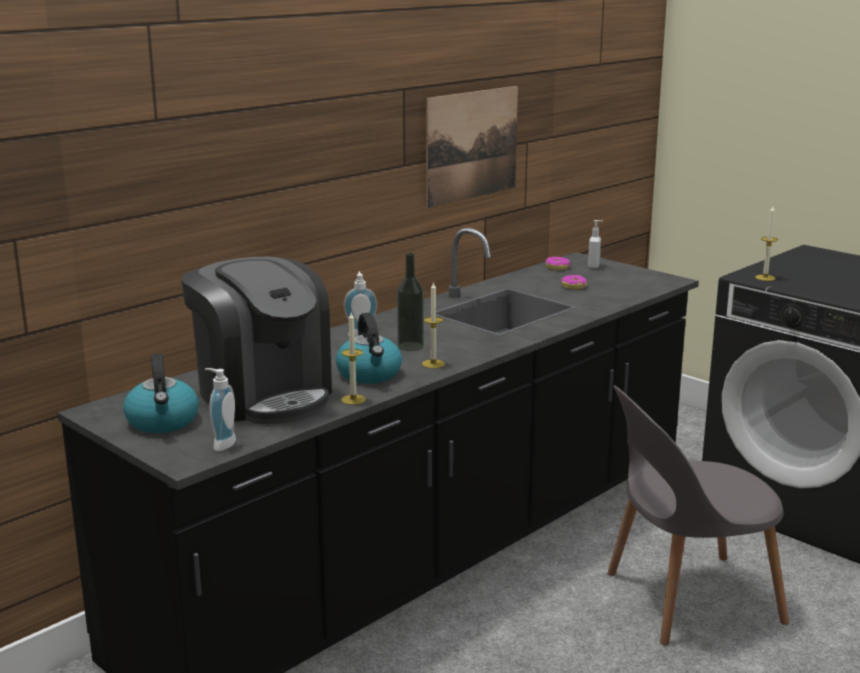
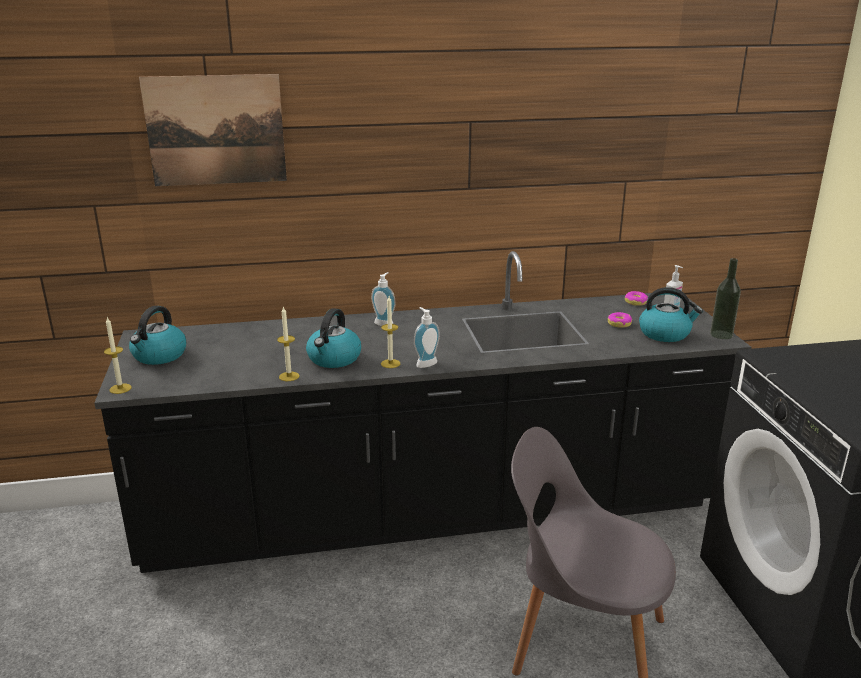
camera: 35 degrees right, 5 degrees up
(221, 444) = (159, 384): soap dispenser -> soap dispenser (425, 363)
(263, 395) = (244, 354): coffee machine -> none
(410, 346) = (400, 343): bottle -> bottle (721, 334)
(472, 145) = (549, 178): picture -> picture (216, 130)
(622, 285) = (665, 334): none -> kettle
(765, 278) = (785, 362): candle -> candle (120, 388)

